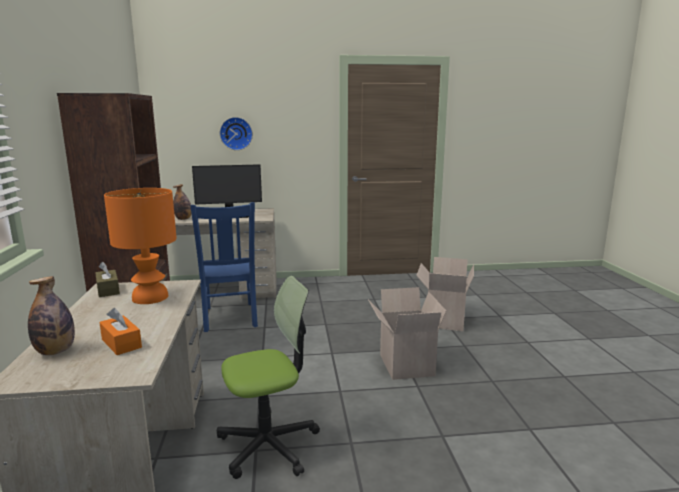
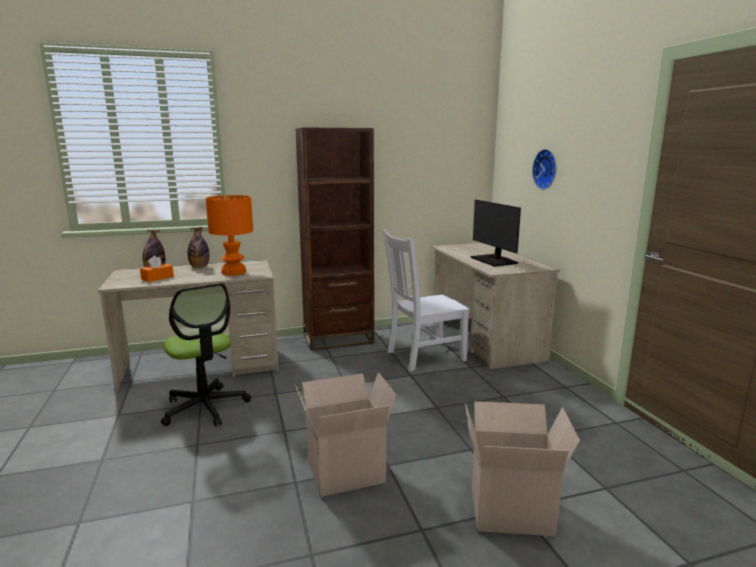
camera: 80 degrees right, 0 degrees up
(108, 290) = (251, 263): brown tissue box -> none
(183, 219) = (461, 252): bottle -> bottle (199, 267)
(230, 318) = (423, 356): blue chair -> white chair

